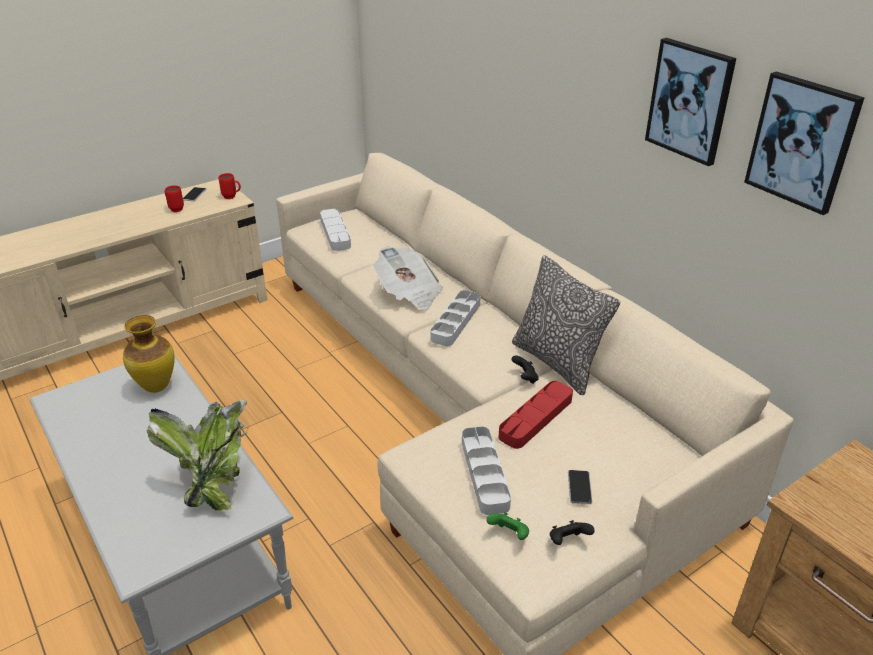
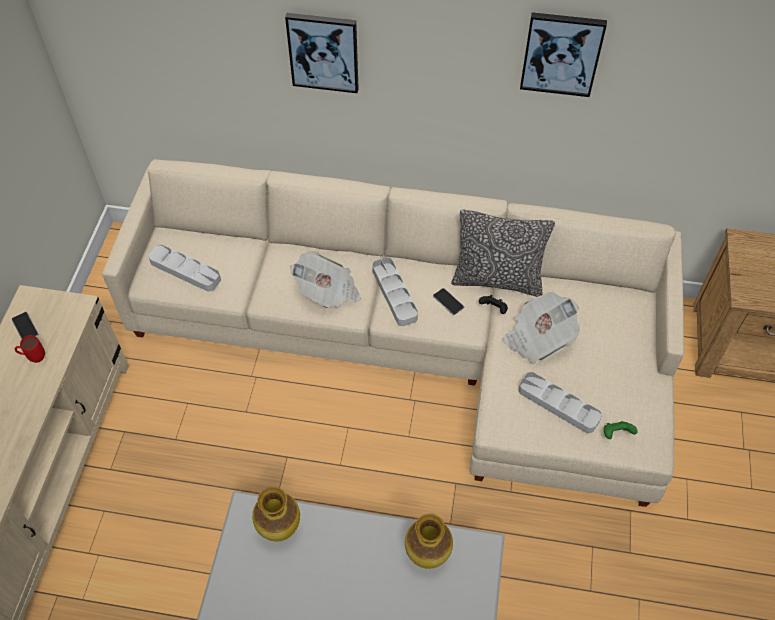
camera: 45 degrees left, 20 degrees up
(214, 479) = (426, 556): potted plant -> vase
(232, 197) = (68, 304): red mug -> none
(536, 418) = (538, 338): red tray -> newspaper
(568, 541) = (646, 411): black game controller -> none
(579, 487) = (615, 369): phone -> phone (448, 302)
(802, 142) = (671, 66): picture -> picture (323, 52)

